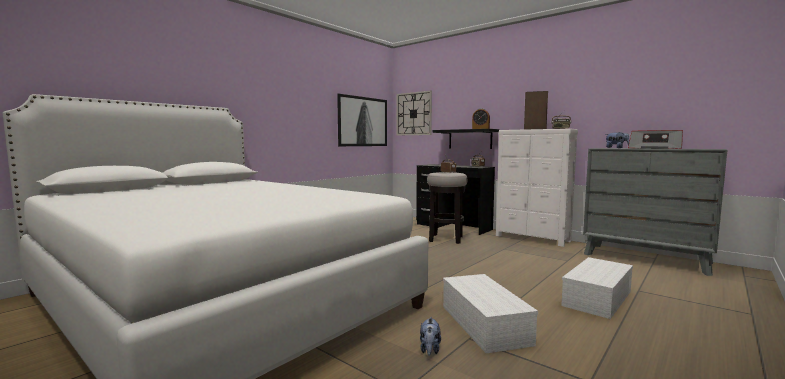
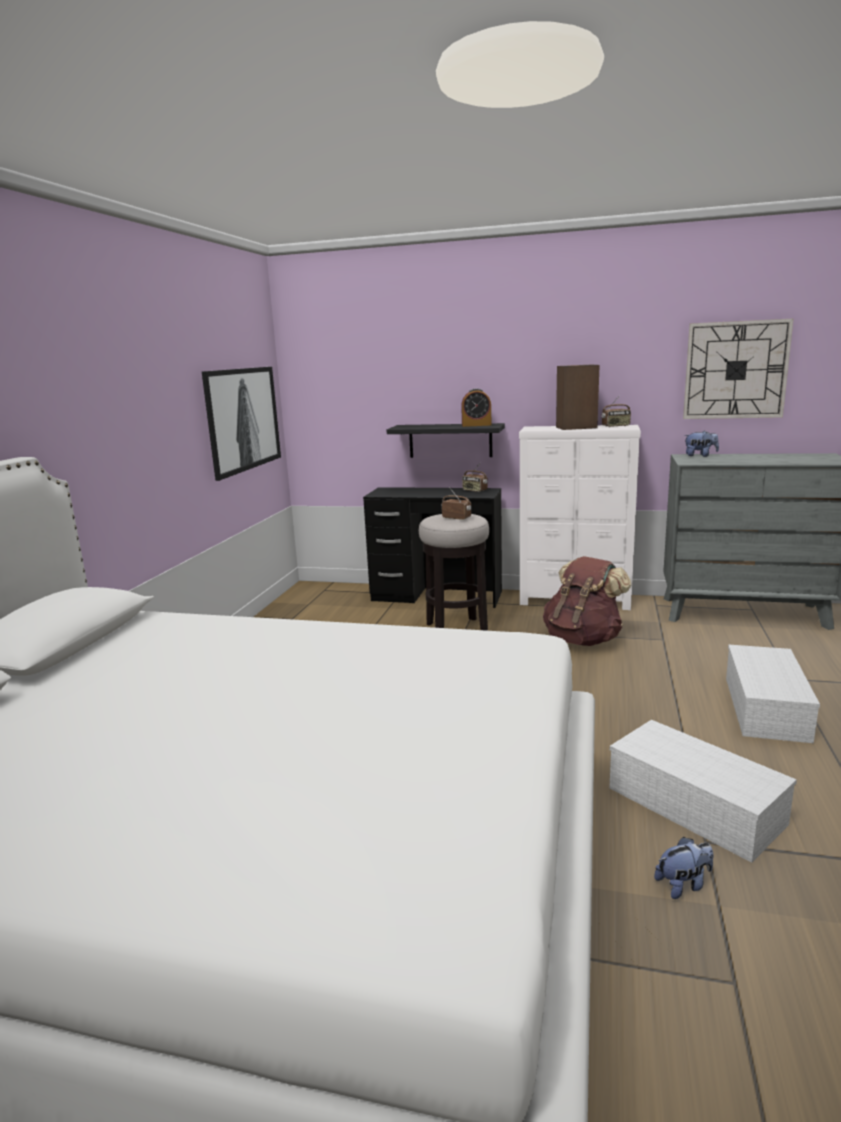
camera: 25 degrees left, 10 degrees up
(414, 114) = (330, 392): wall clock -> wall clock (735, 370)
(430, 350) = (683, 885): plush toy -> plush toy turned 90 degrees counterclockwise
(514, 253) = (583, 639): none -> brown backpack
(655, 148) = (760, 459): radio -> none

